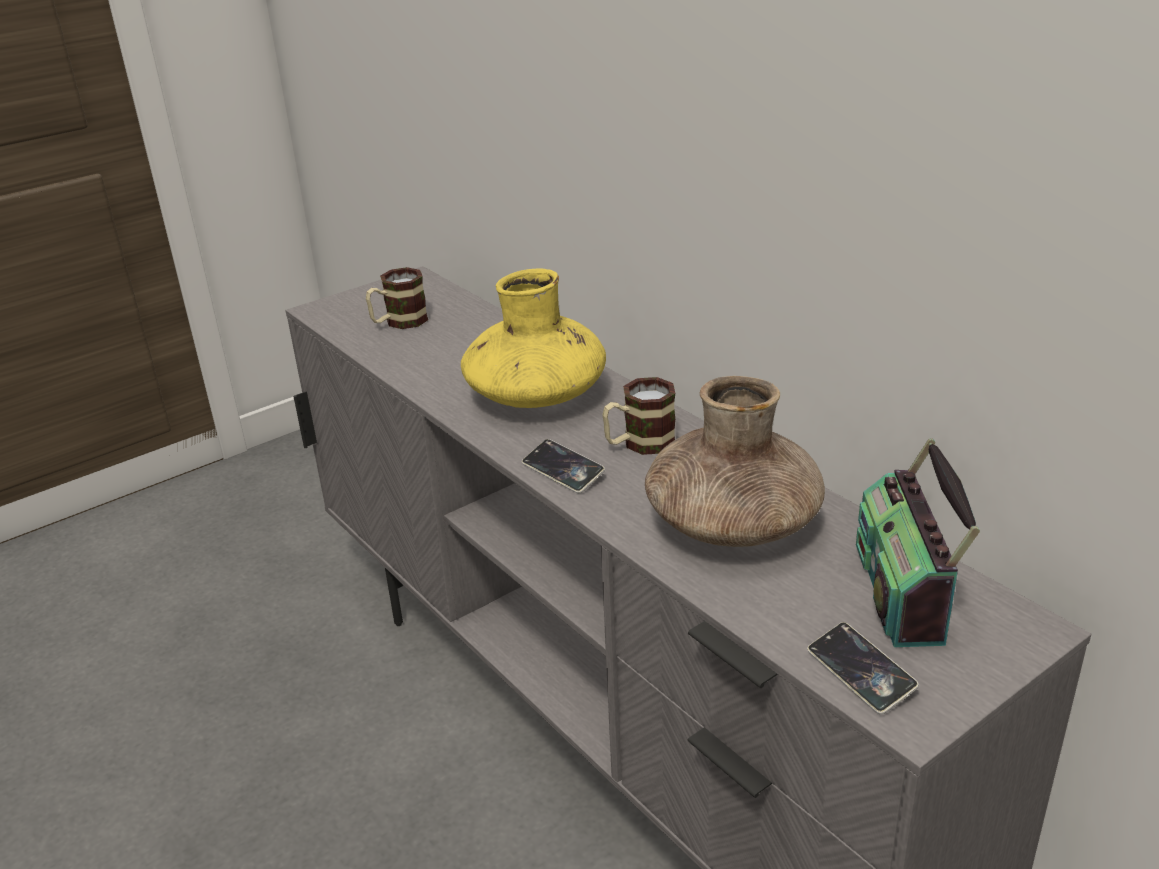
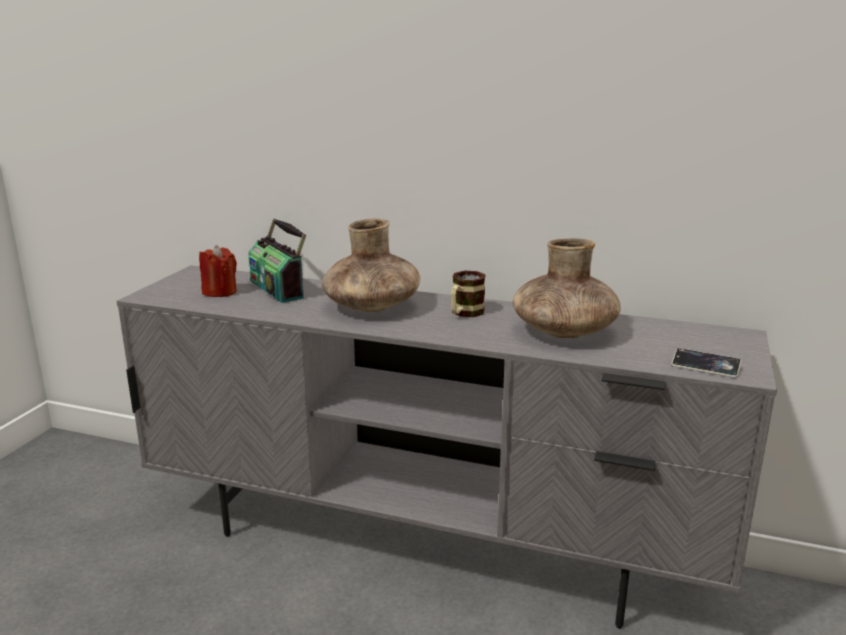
camera: 35 degrees left, 10 degrees down
(399, 322) = (220, 292): mug -> red candle
(536, 396) = (371, 307): yellow vase -> brown vase
(563, 471) = (440, 332): phone -> none
(904, 591) = (676, 335): radio -> radio (278, 289)

